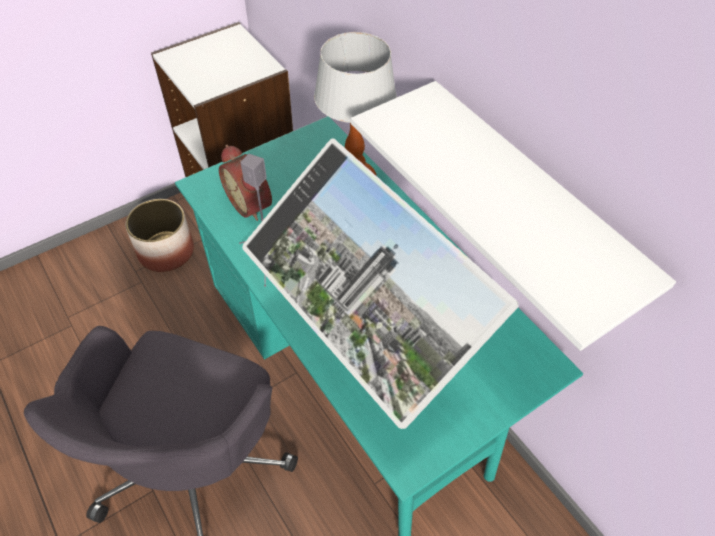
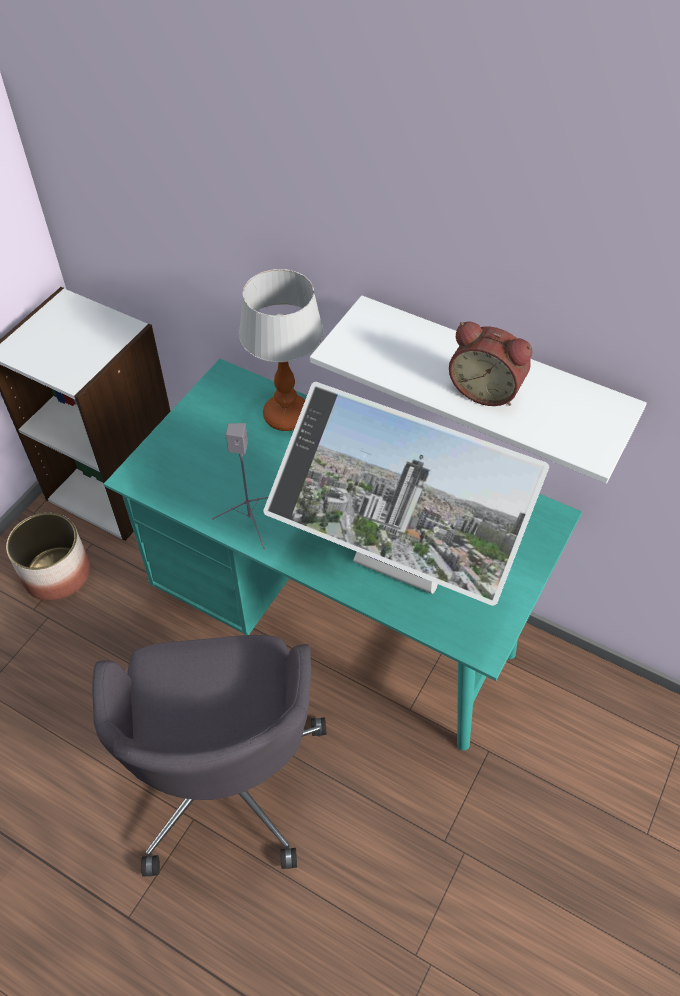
camera: 25 degrees left, 0 degrees up
(252, 204) = (199, 475): alarm clock -> alarm clock (486, 389)

